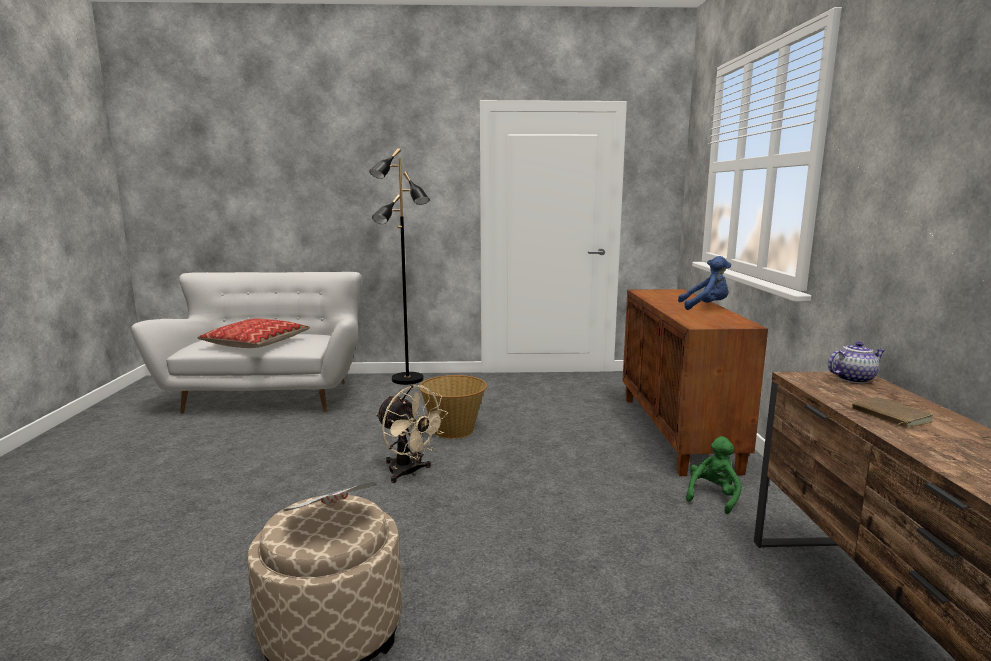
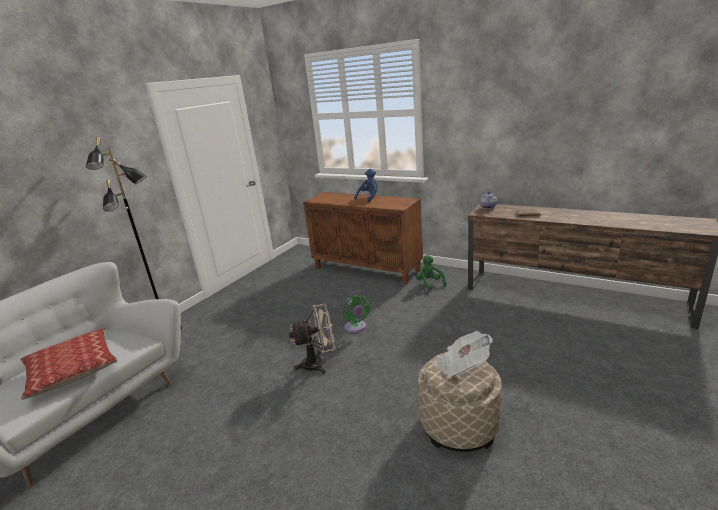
camera: 55 degrees left, 10 degrees up
(454, 430) = (281, 333): basket -> none
(511, 472) = (356, 328): none -> green fan

